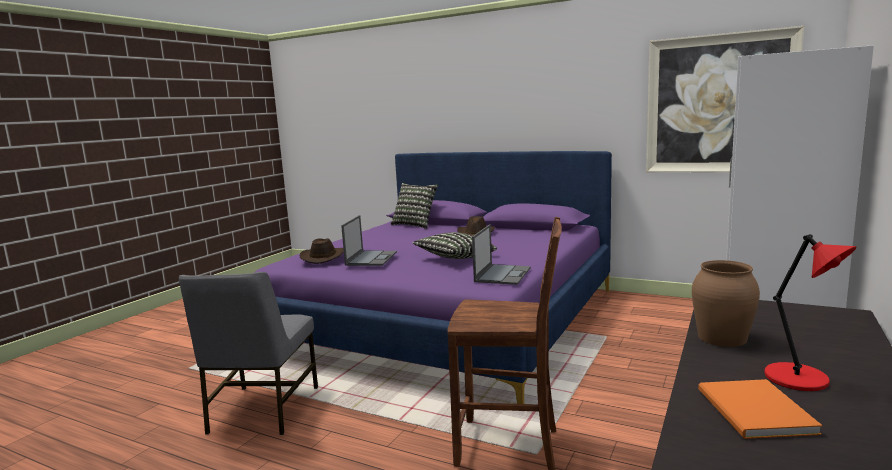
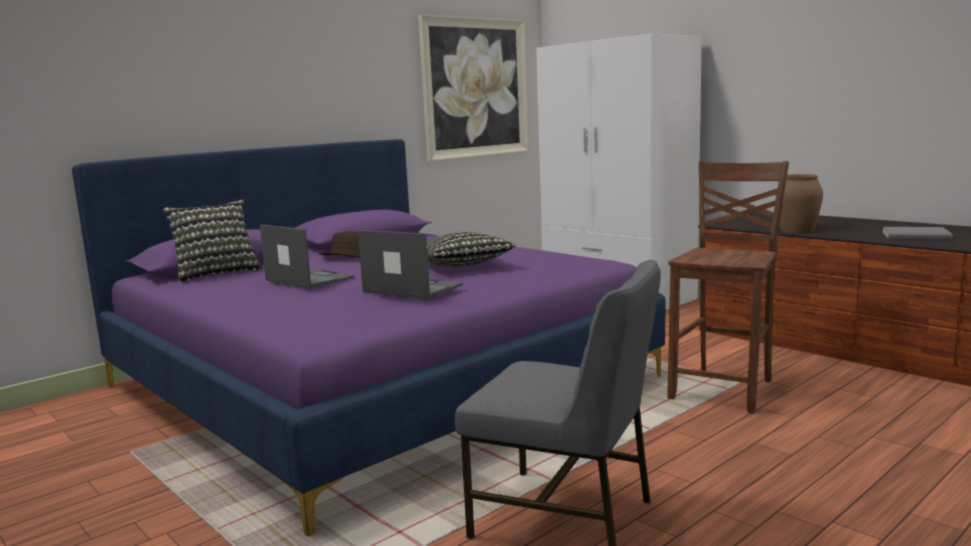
camera: 70 degrees left, 0 degrees up
(323, 257) = (351, 308): brown hat -> none
(502, 274) = (563, 257): laptop -> laptop (308, 279)
(754, 412) = (918, 236): orange book -> grey book
(800, 379) = (869, 227): red table lamp -> none

